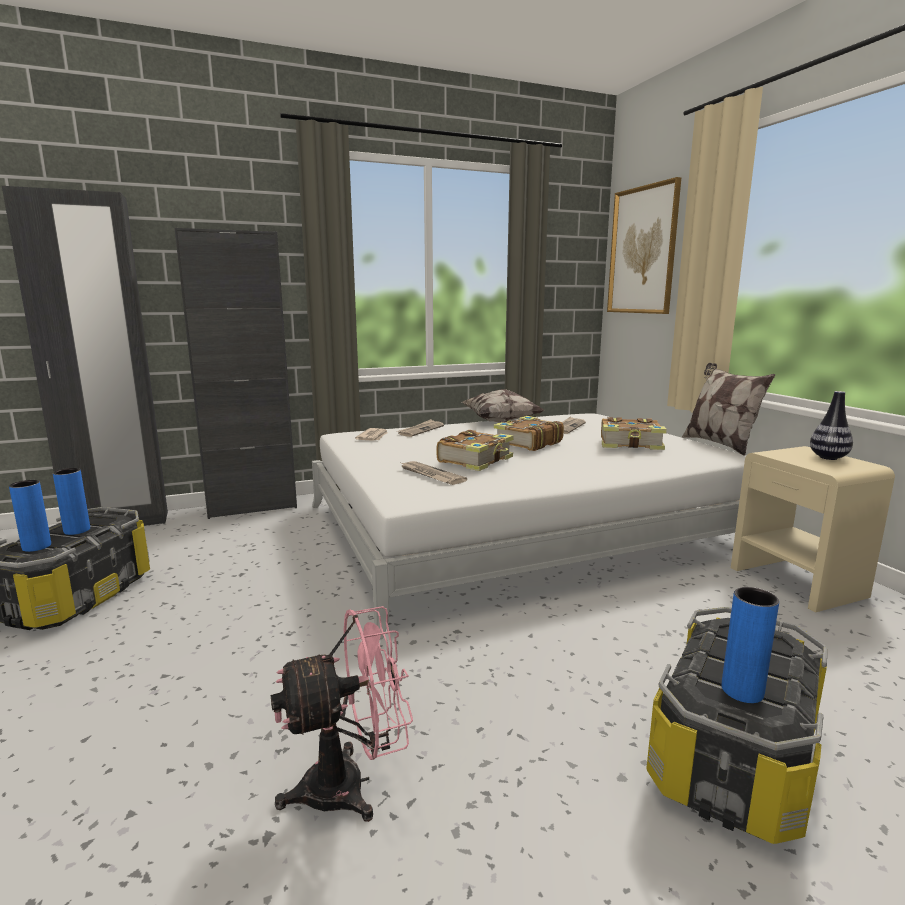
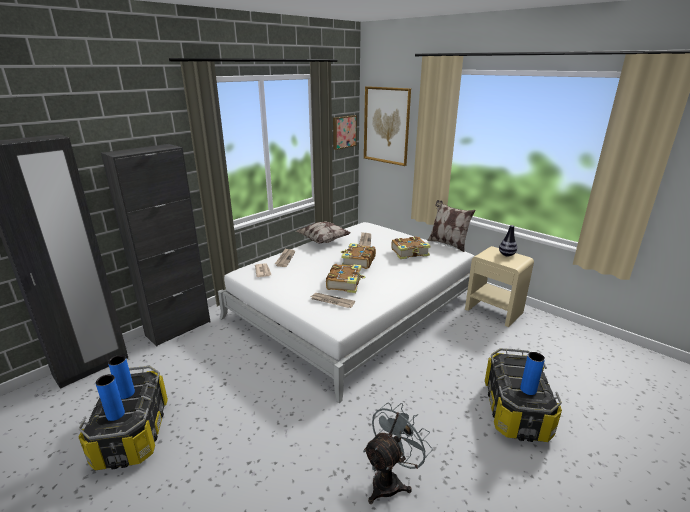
camera: 25 degrees left, 10 degrees up
(350, 785) = (390, 480): pink fan -> grey fan
(573, 265) = (343, 132): none -> picture

